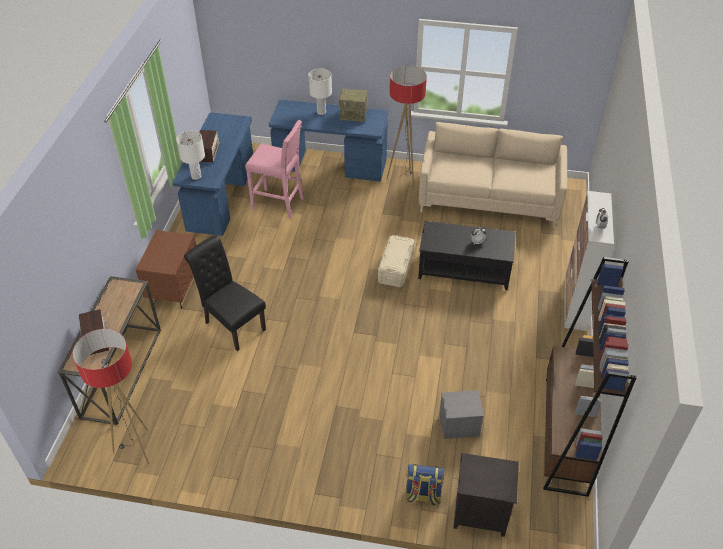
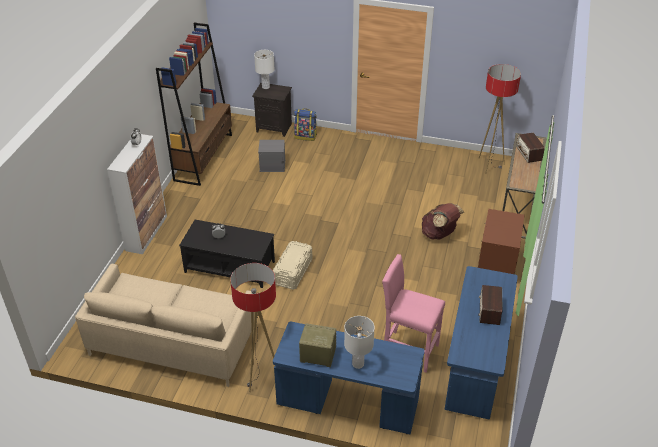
camera: 175 degrees left, 5 degrees down
(196, 176) = (493, 280): white table lamp -> white table lamp (265, 87)
(232, 324) = (439, 234): black chair -> brown backpack

